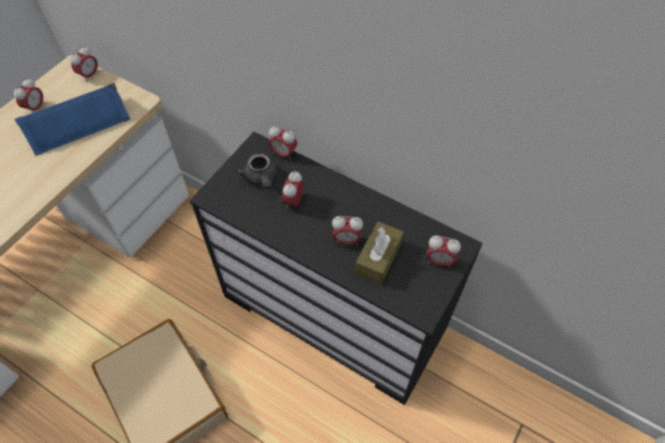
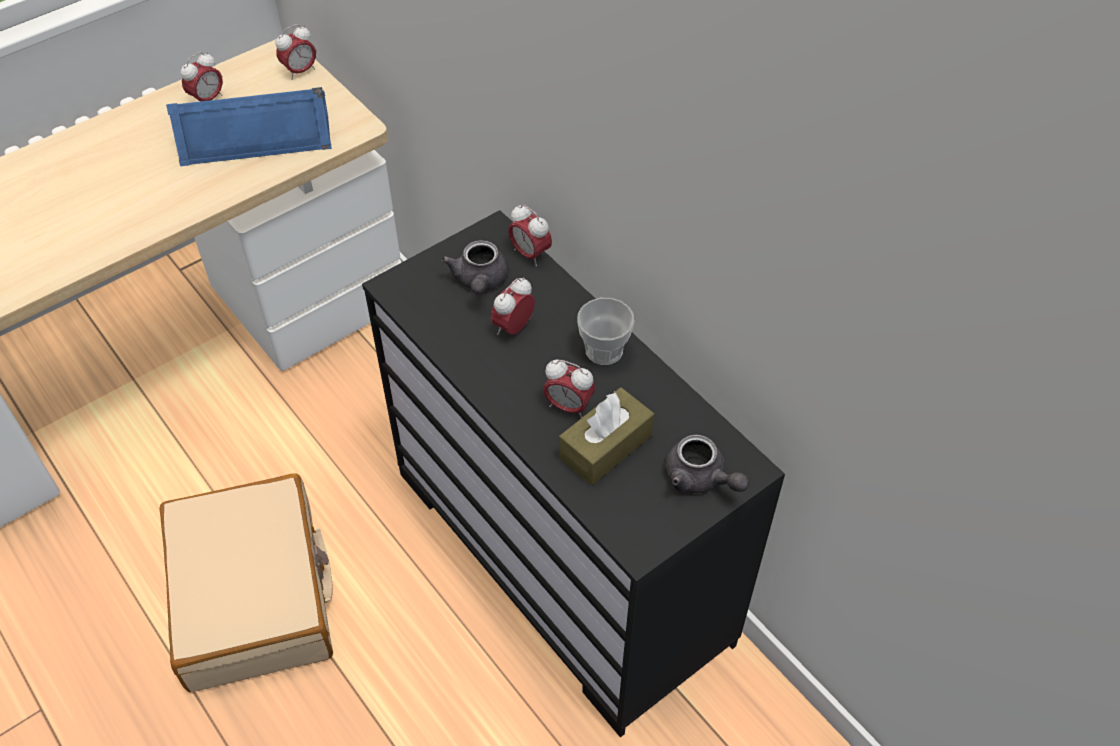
camera: 20 degrees right, 5 degrees down
(352, 200) = (604, 350): none -> cup
(439, 261) = (700, 479): alarm clock -> grey teapot

